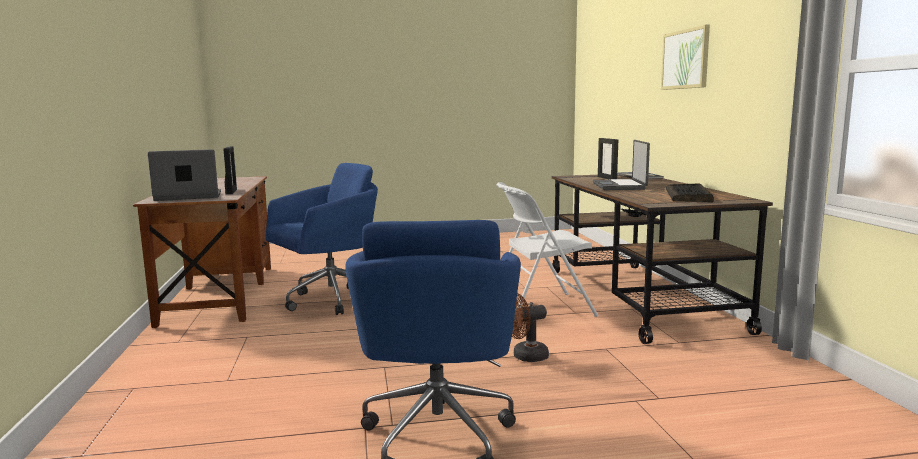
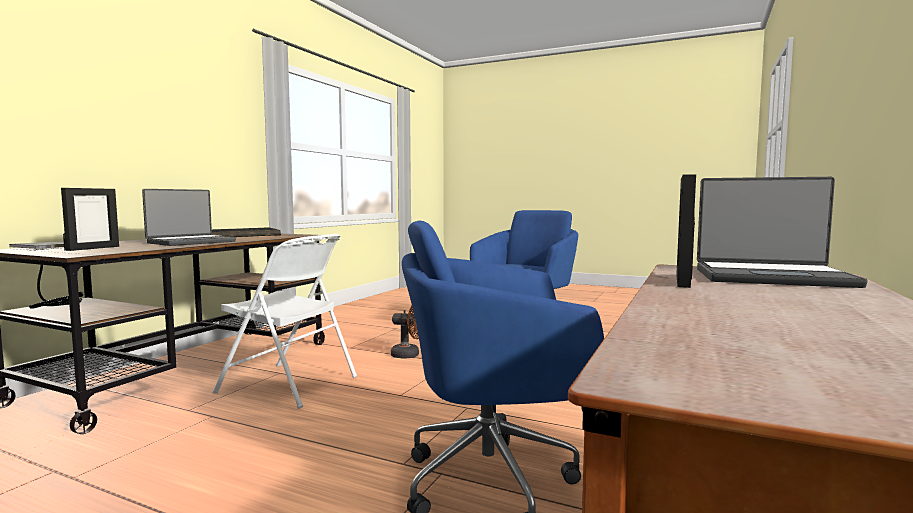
camera: 145 degrees left, 5 degrees down
(685, 59) = (77, 90): picture -> none

